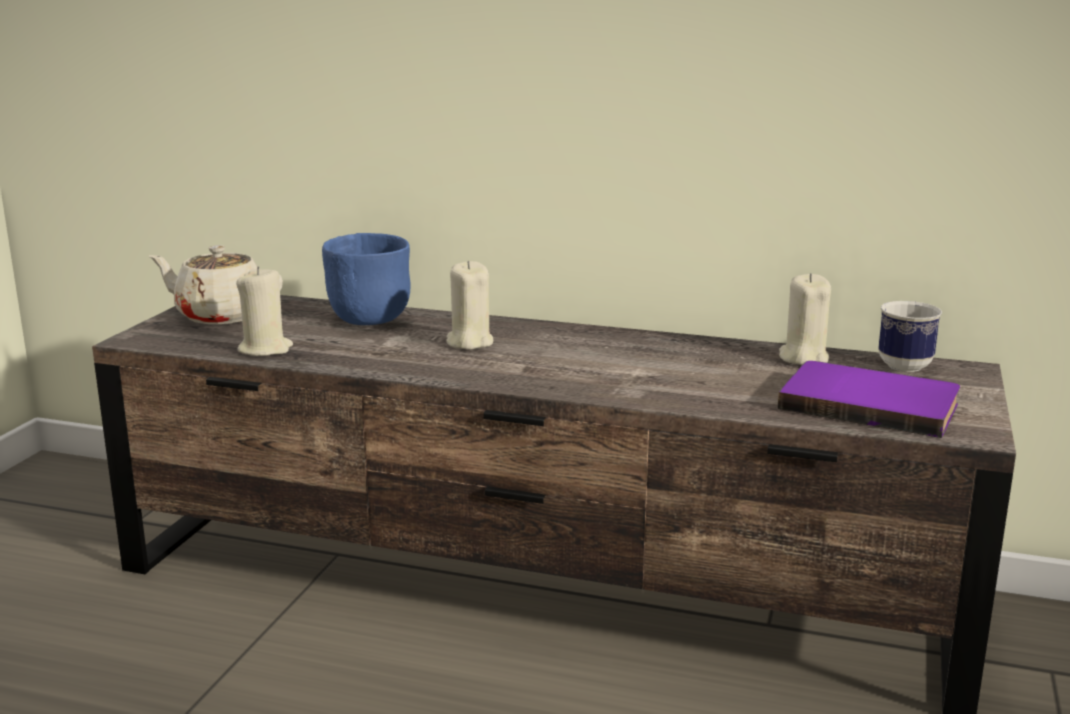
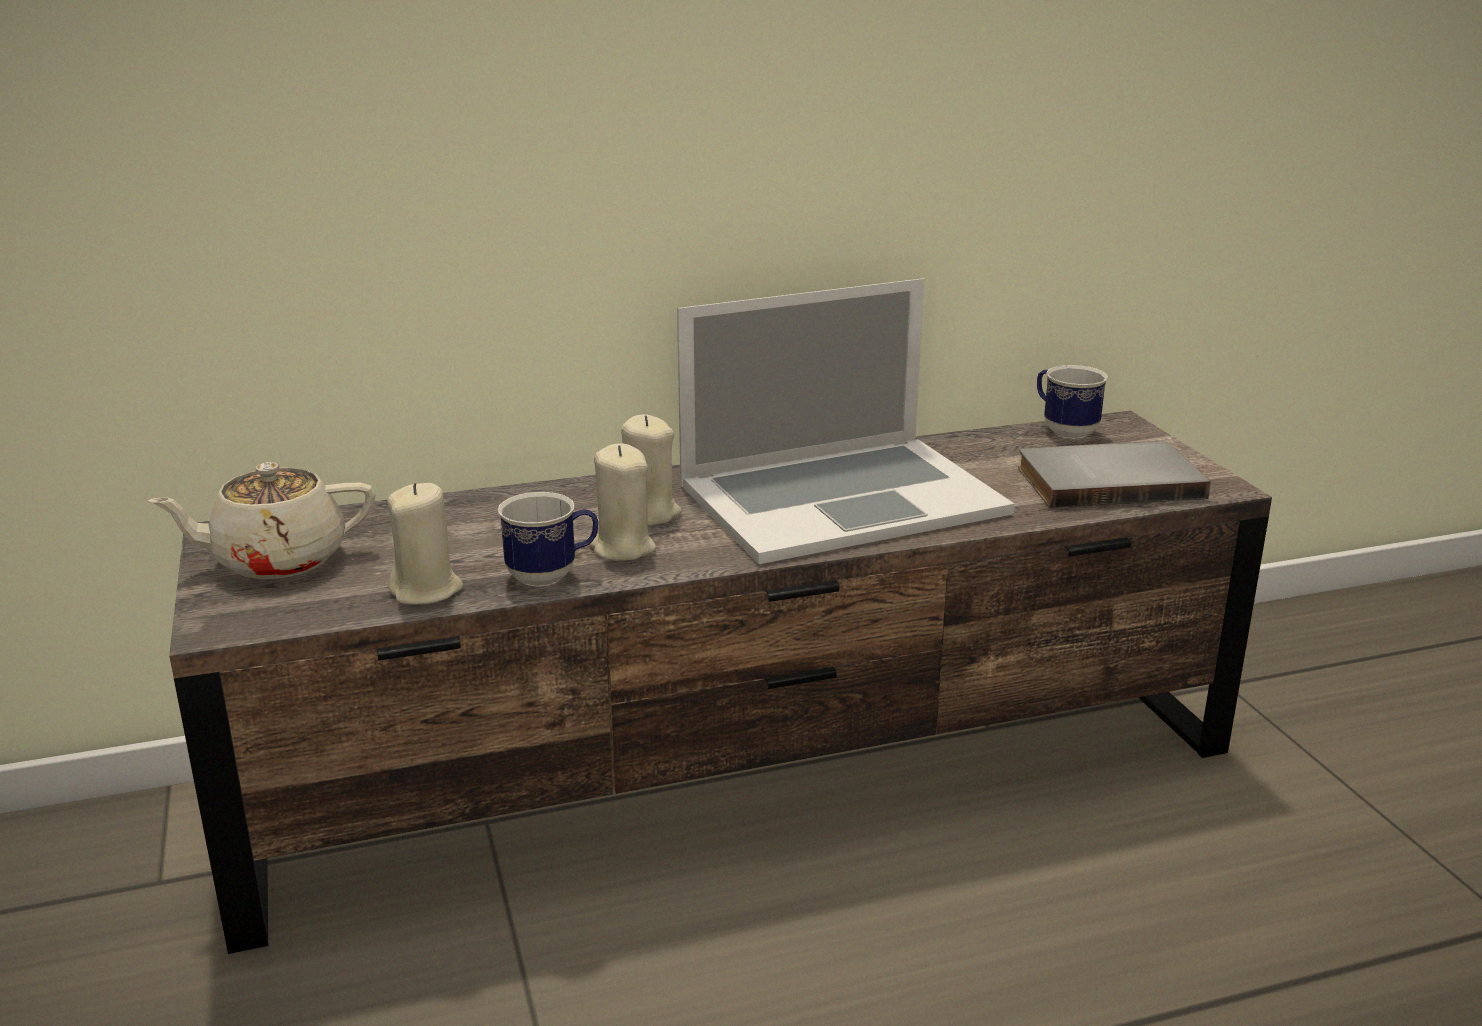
camera: 35 degrees left, 5 degrees up
(346, 360) = (552, 576): none -> mug
(367, 319) = (480, 515): blue bowl -> none
(620, 364) = (841, 498): none -> laptop
(803, 357) = (981, 445): beige candle -> beige candle (622, 548)
(870, 403) = (1107, 480): purple book -> grey book

